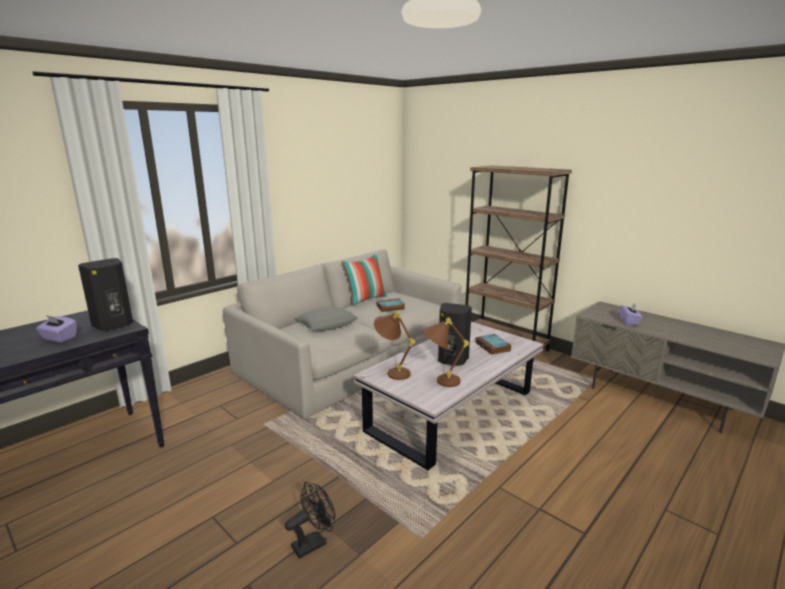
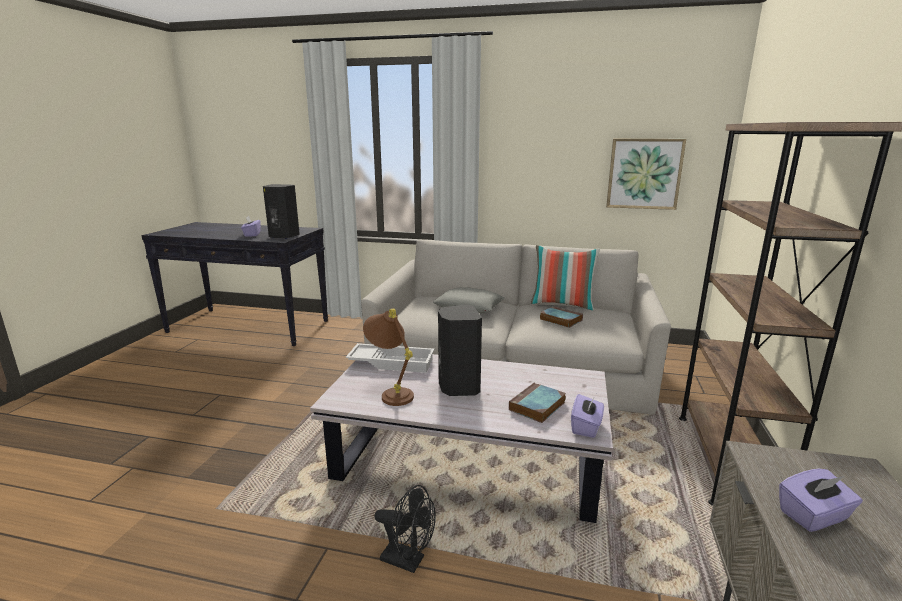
camera: 60 degrees right, 0 degrees up
(313, 542) = (199, 448): black fan -> black fan (408, 561)
(364, 196) = (644, 174): none -> picture
(392, 371) = (392, 362): brown table lamp -> white tray
(522, 342) = (586, 427): none -> purple tissue box

